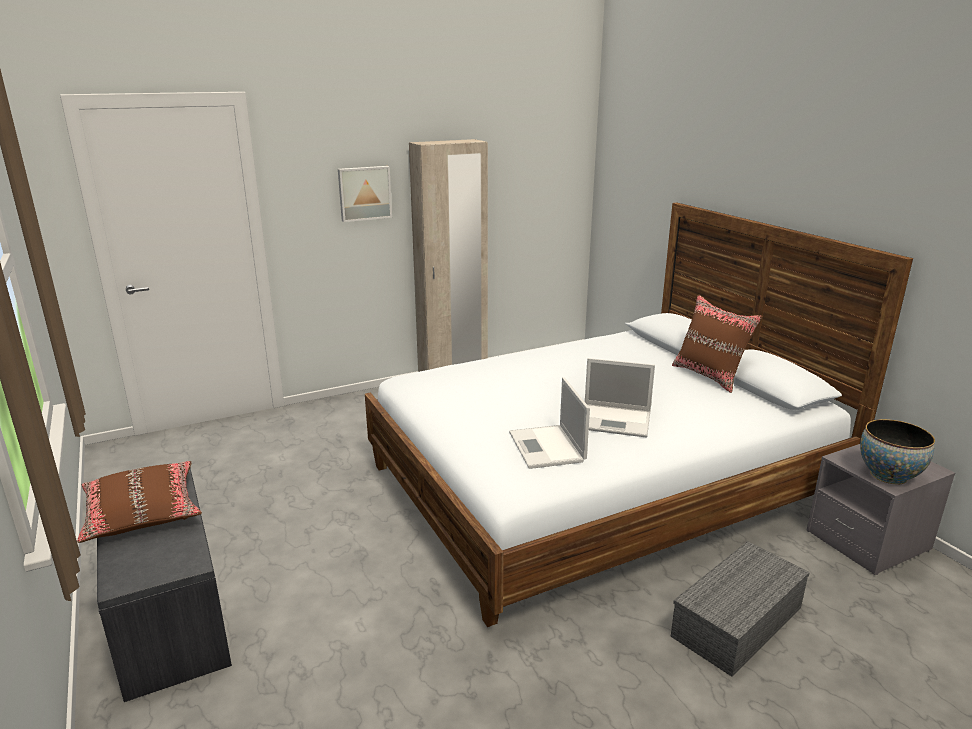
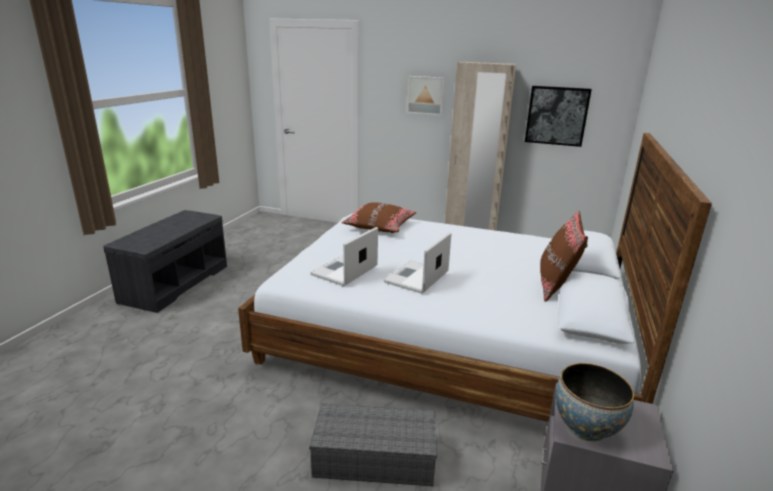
camera: 45 degrees right, 0 degrees up
(143, 513) = (171, 225): brown pillow -> brown pillow (380, 226)
(522, 195) = (556, 116): none -> picture
(616, 421) = (416, 278): laptop -> laptop turned 60 degrees clockwise

